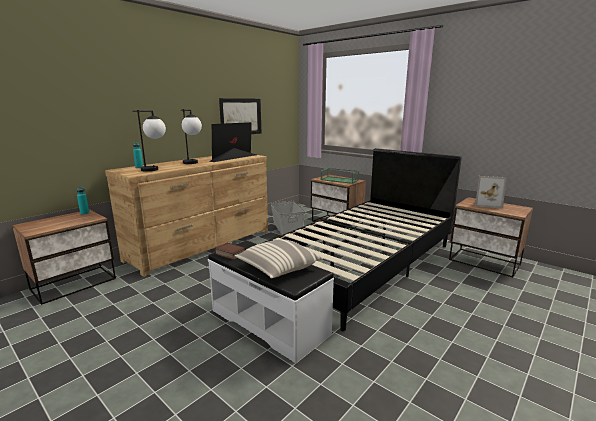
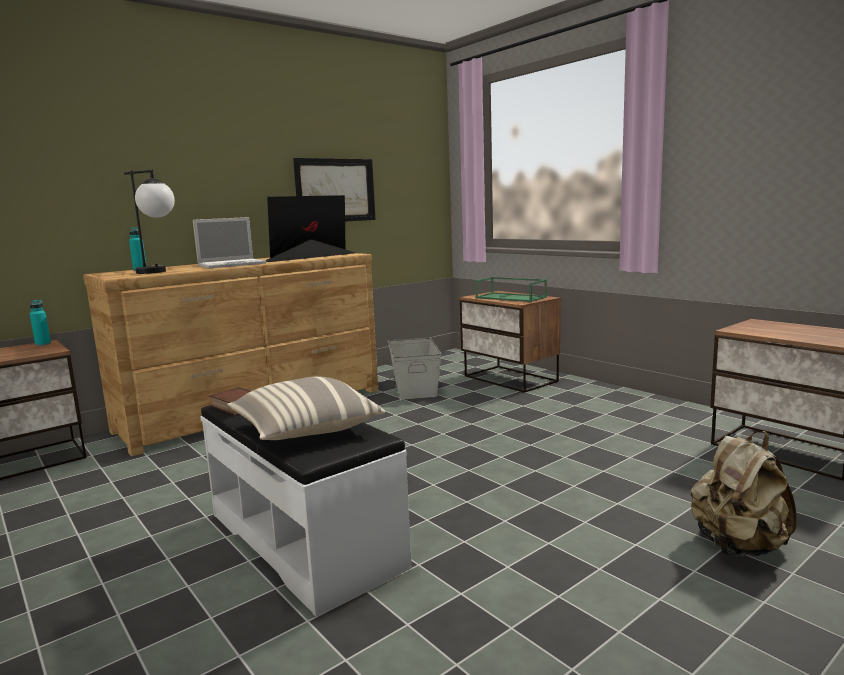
camera: 10 degrees right, 5 degrees down
(193, 163) = (233, 264): table lamp -> laptop
(362, 263) = (528, 446): black bed -> none
(477, 313) = (738, 546): none -> beige backpack
(486, 204) = (784, 329): picture frame -> none

